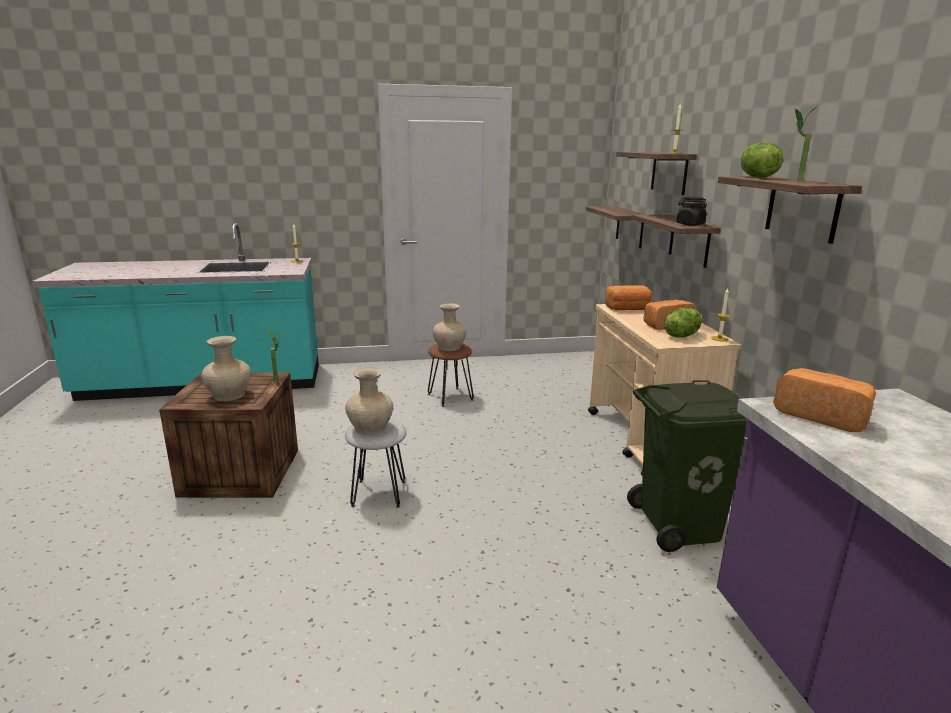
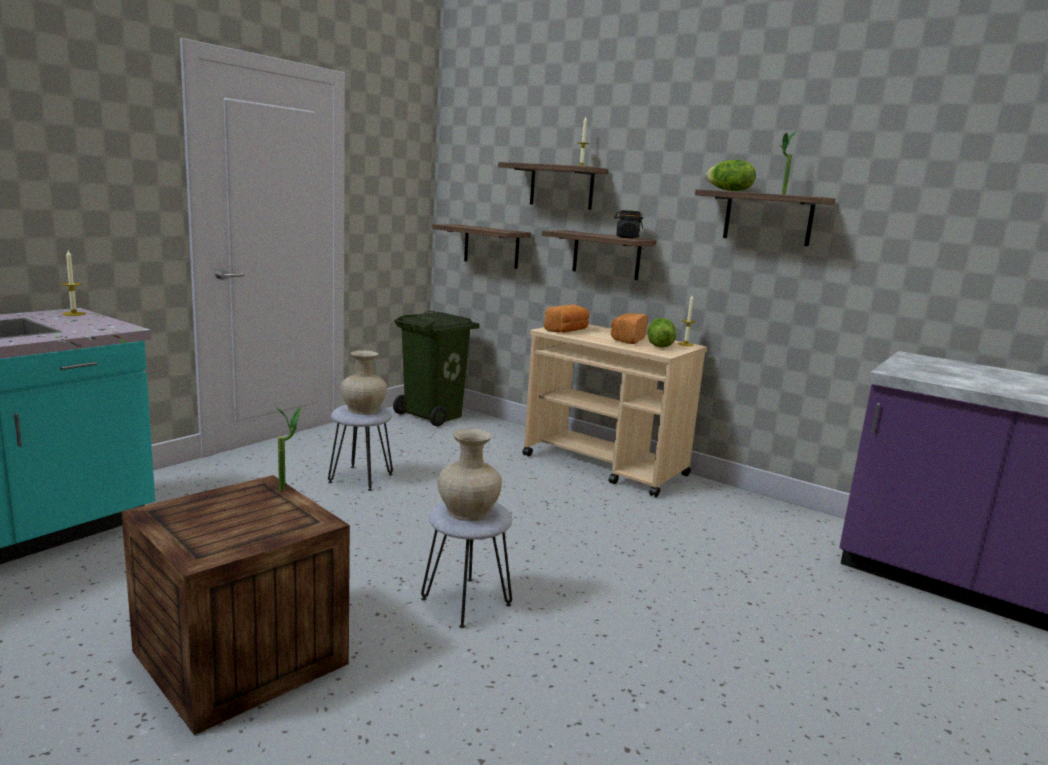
camera: 45 degrees left, 5 degrees down
(230, 395) = (256, 523): beige vase -> none
(450, 397) = (360, 478): brown stool -> grey stool
(680, 526) = (730, 523): green trash can -> green trash can (434, 415)
(821, 416) = (924, 372): bread -> none

